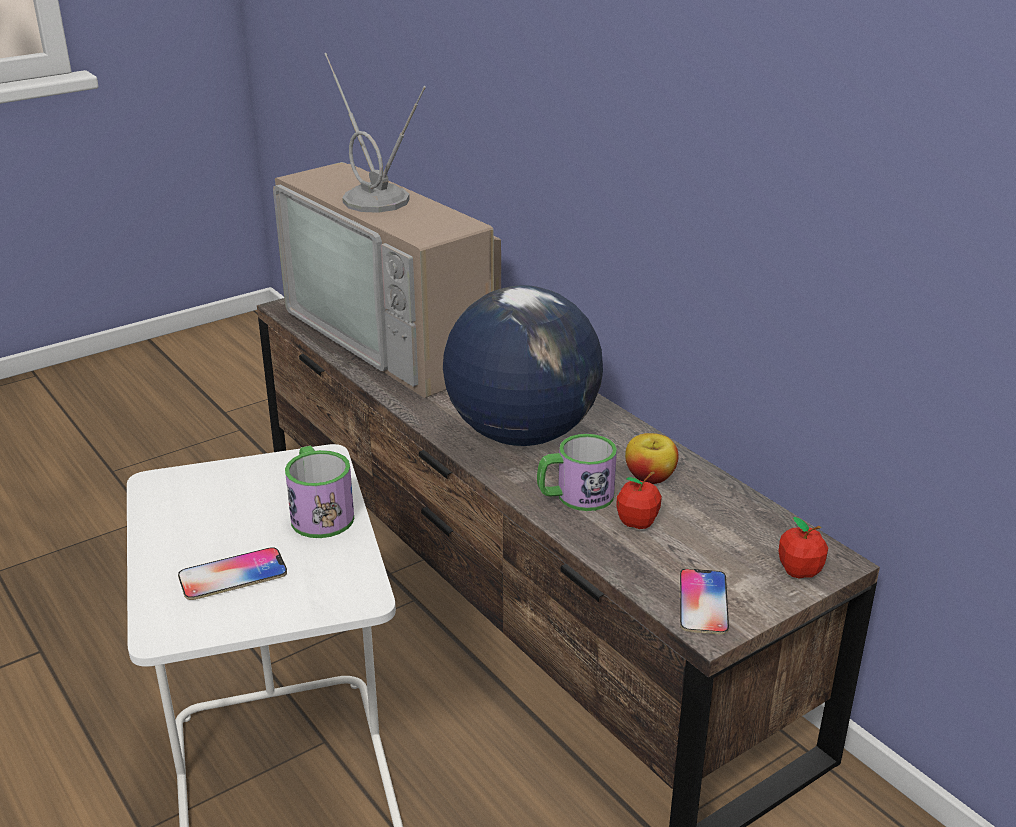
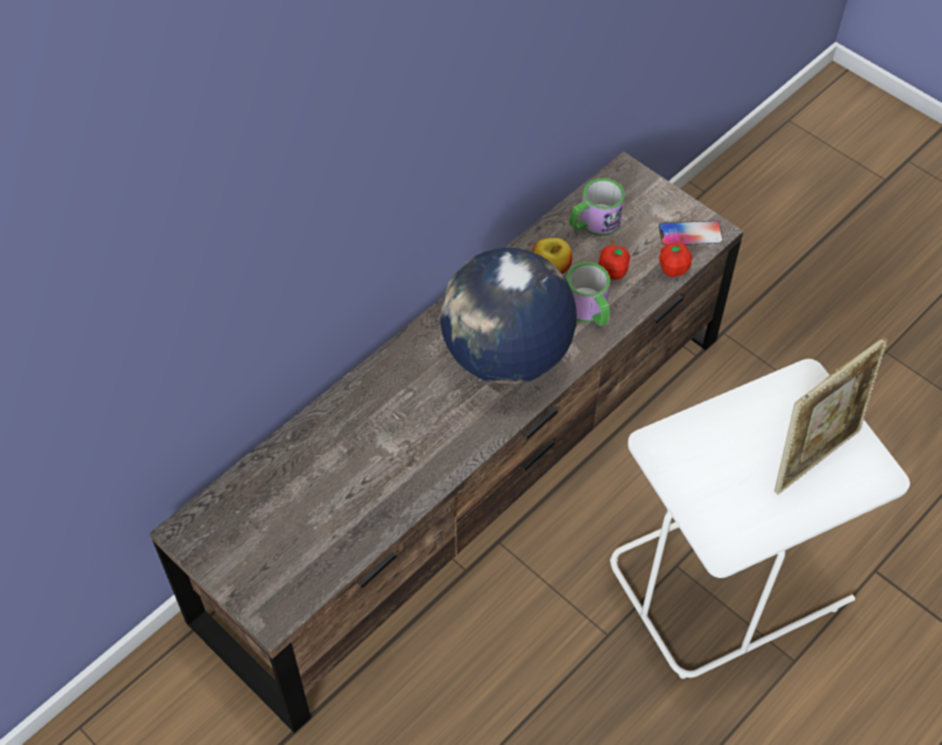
camera: 100 degrees left, 25 degrees up
(233, 575) = (814, 456): phone -> picture frame
(319, 512) = (725, 426): mug -> mug (593, 223)
(400, 336) = (335, 484): television -> none
(799, 571) = (642, 188): apple -> apple (673, 270)

